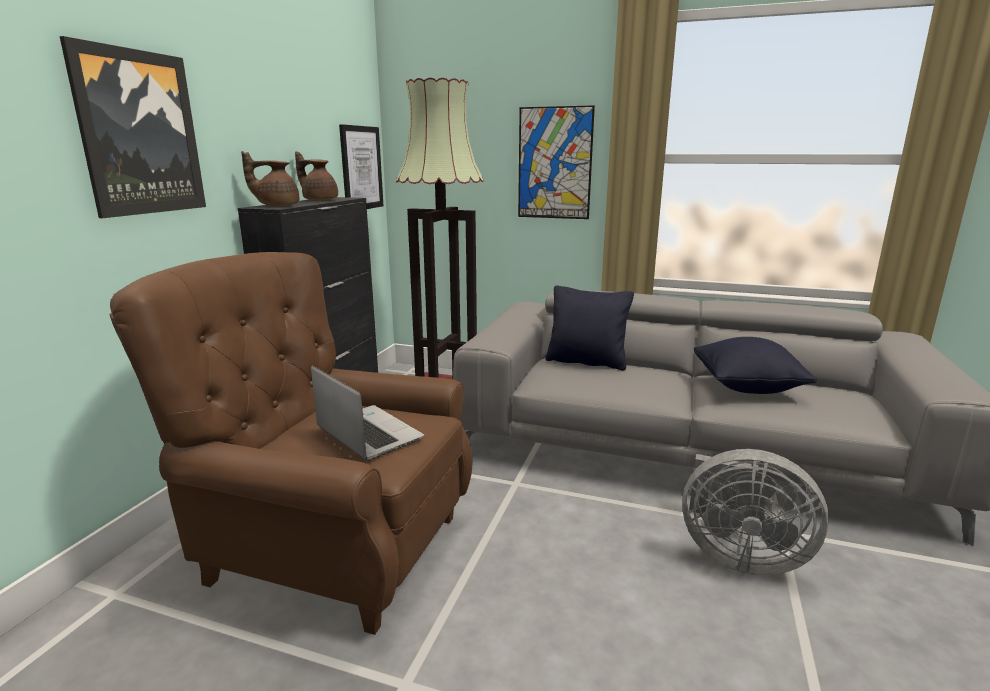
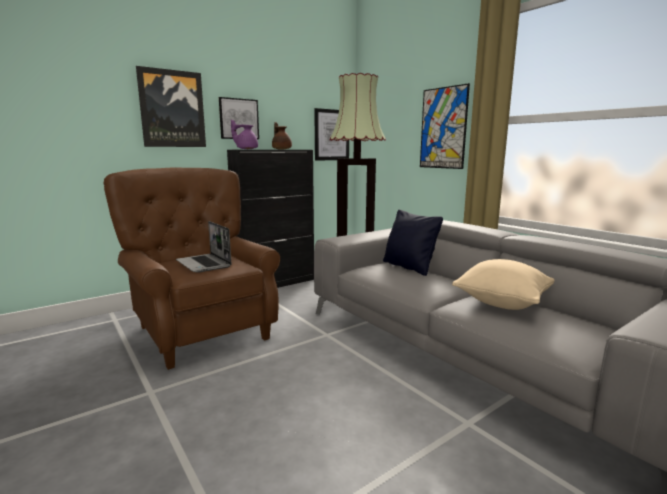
camera: 35 degrees right, 5 degrees down
(245, 148) = (238, 119): none -> picture
(277, 206) = (246, 149): brown teapot -> purple teapot
(367, 434) = (204, 264): laptop -> laptop turned 150 degrees clockwise
(737, 555) = (408, 421): grey fan -> none
(747, 387) = (502, 303): black pillow -> beige pillow

